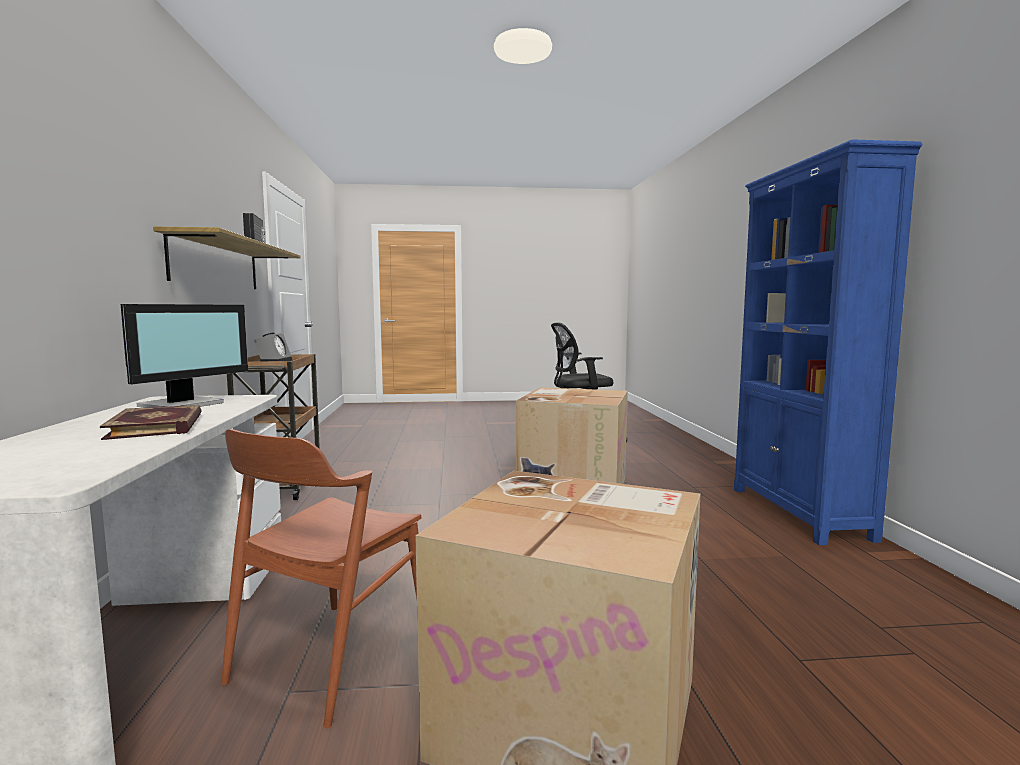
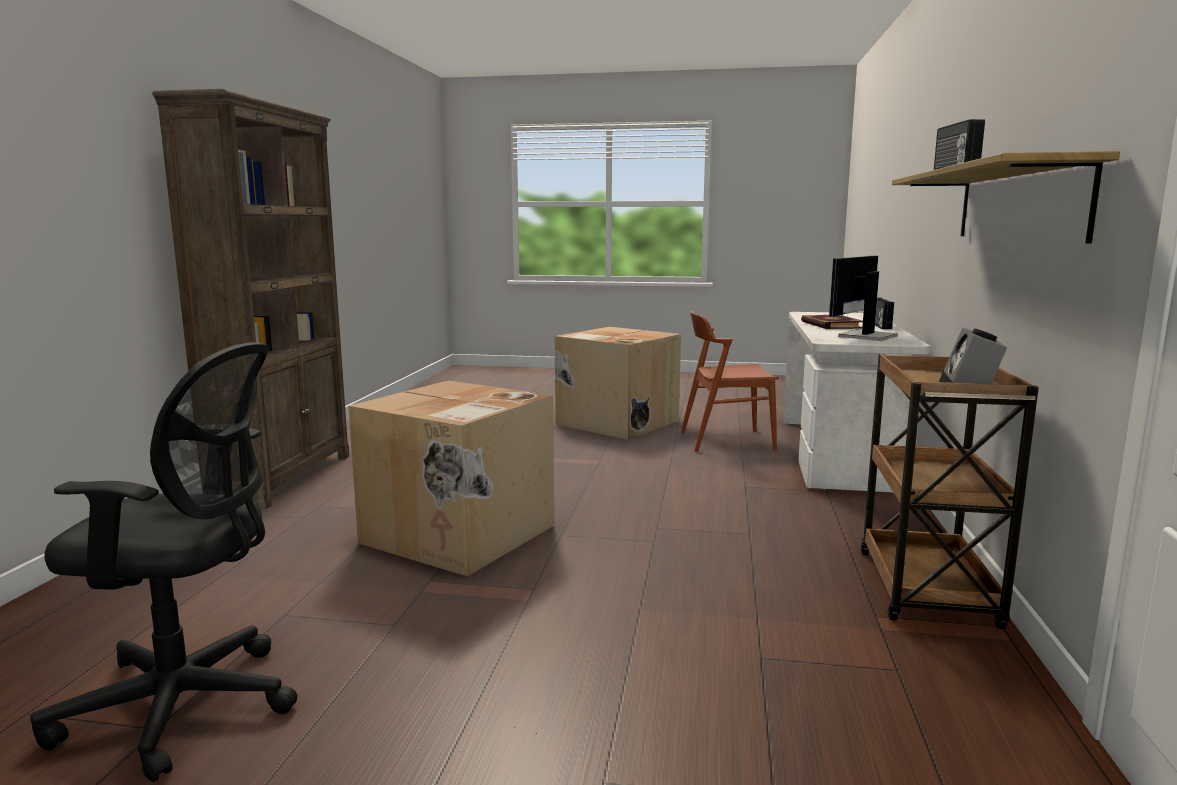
camera: 165 degrees left, 5 degrees up
(69, 428) = (879, 326): none -> radio
(331, 658) = (726, 441): brown chair -> brown chair turned 135 degrees counterclockwise
(799, 513) = (284, 477): blue bookcase -> brown bookcase

